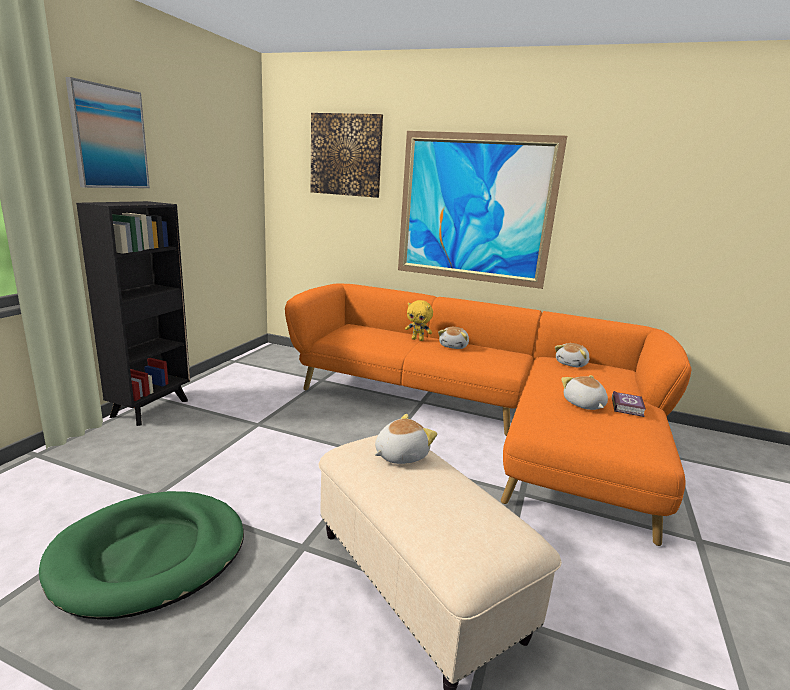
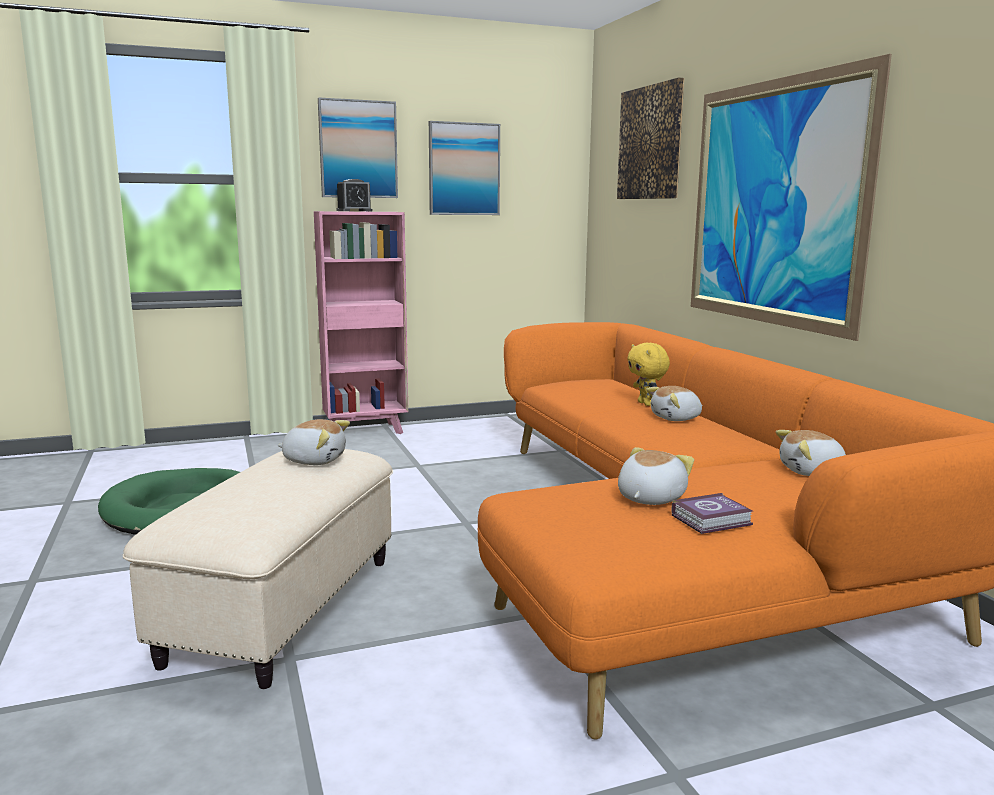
camera: 50 degrees right, 5 degrees down
(123, 202) = (354, 211): none -> alarm clock
(152, 408) = (366, 431): black bookcase -> pink bookcase
(192, 162) = (464, 169): none -> picture

